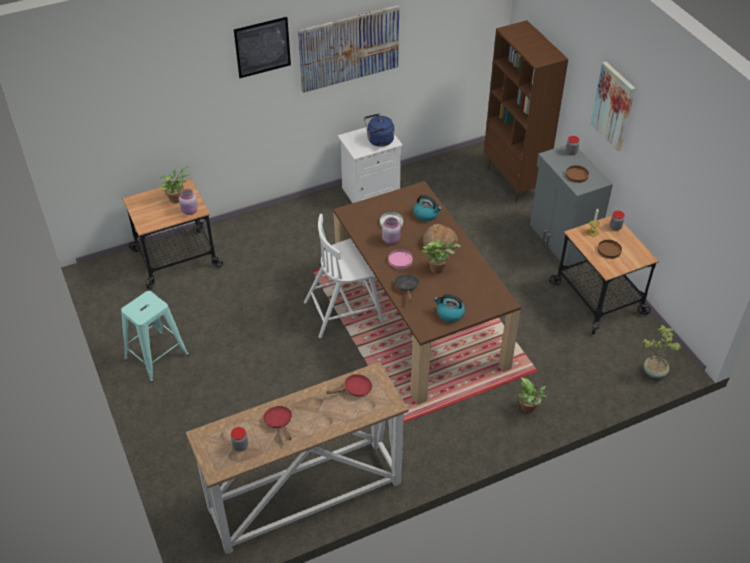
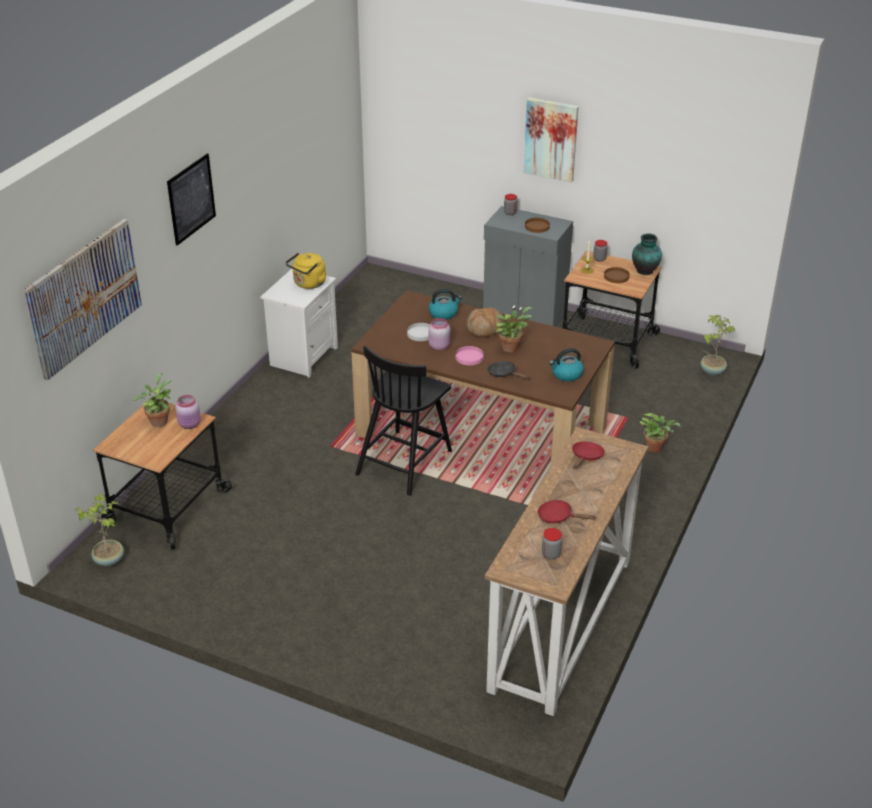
camera: 40 degrees left, 10 degrees down
(112, 274) = (109, 559): none -> potted plant
(156, 357) = (262, 603): turquoise stool -> none
(344, 310) = (404, 461): white chair -> black chair
(349, 48) = (256, 182): picture -> picture (84, 297)
(378, 141) = (308, 284): blue kettle -> yellow kettle
(514, 181) = (427, 289): brown bookcase -> none
(639, 258) = (645, 271): none -> vase

